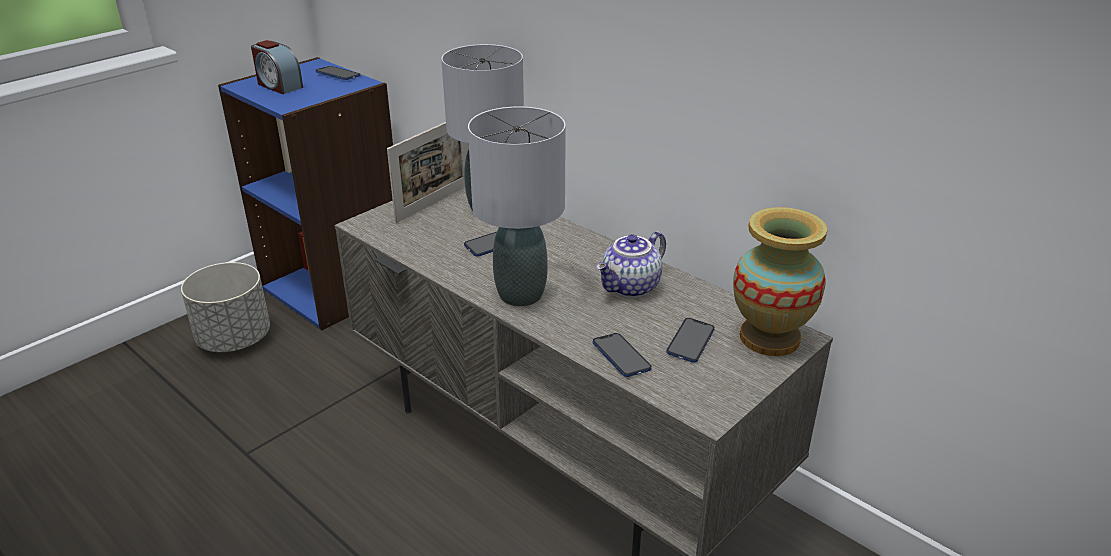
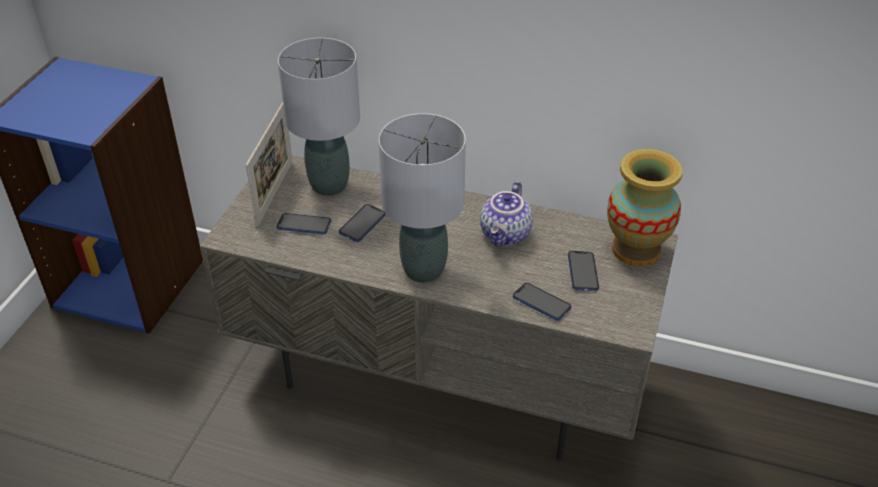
camera: 25 degrees left, 10 degrees up
(235, 339) = (66, 371): grey planter -> none
(279, 85) = (50, 107): alarm clock -> none
(338, 74) = (100, 76): phone -> phone (304, 225)

